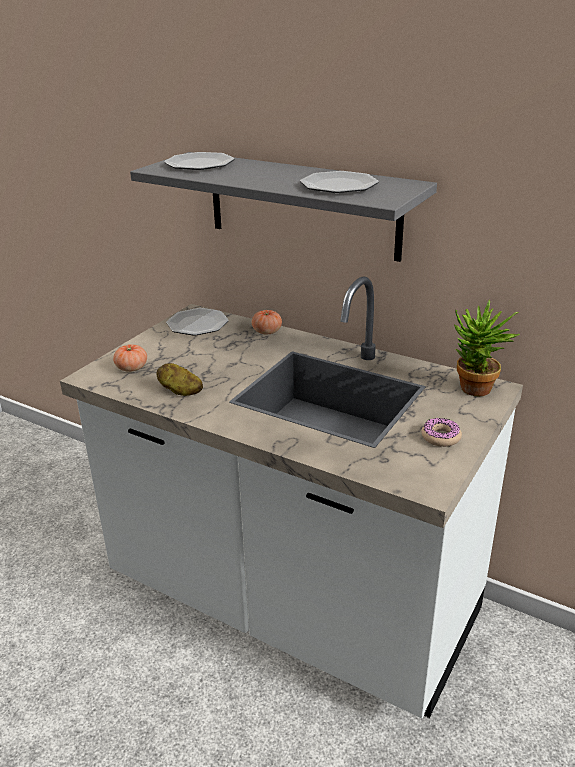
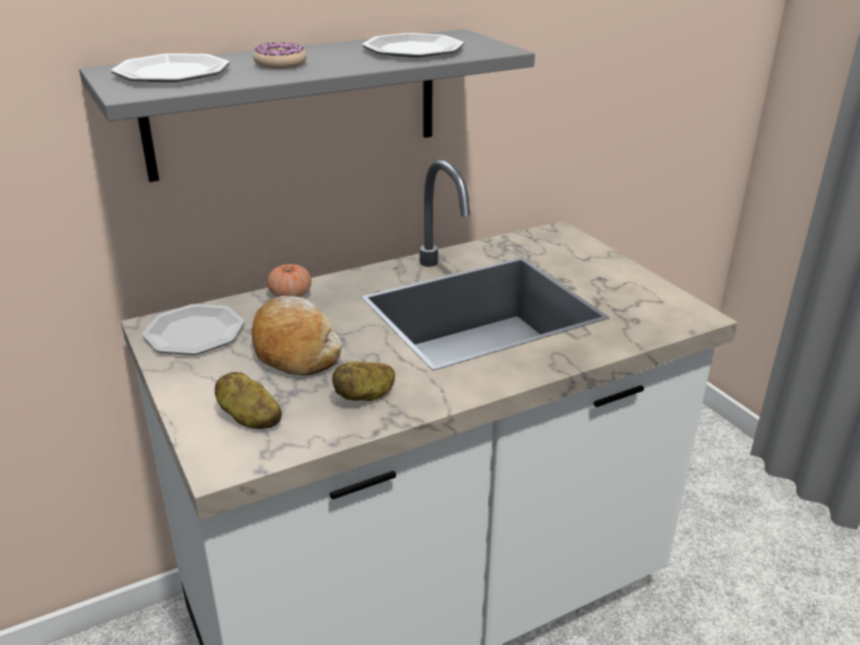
camera: 60 degrees left, 0 degrees up
(131, 368) = (249, 418): tomato -> potato
(209, 354) = (294, 349): none -> bread
(441, 437) = (619, 282): donut -> donut (280, 64)
(474, 392) = (556, 241): potted plant -> none

